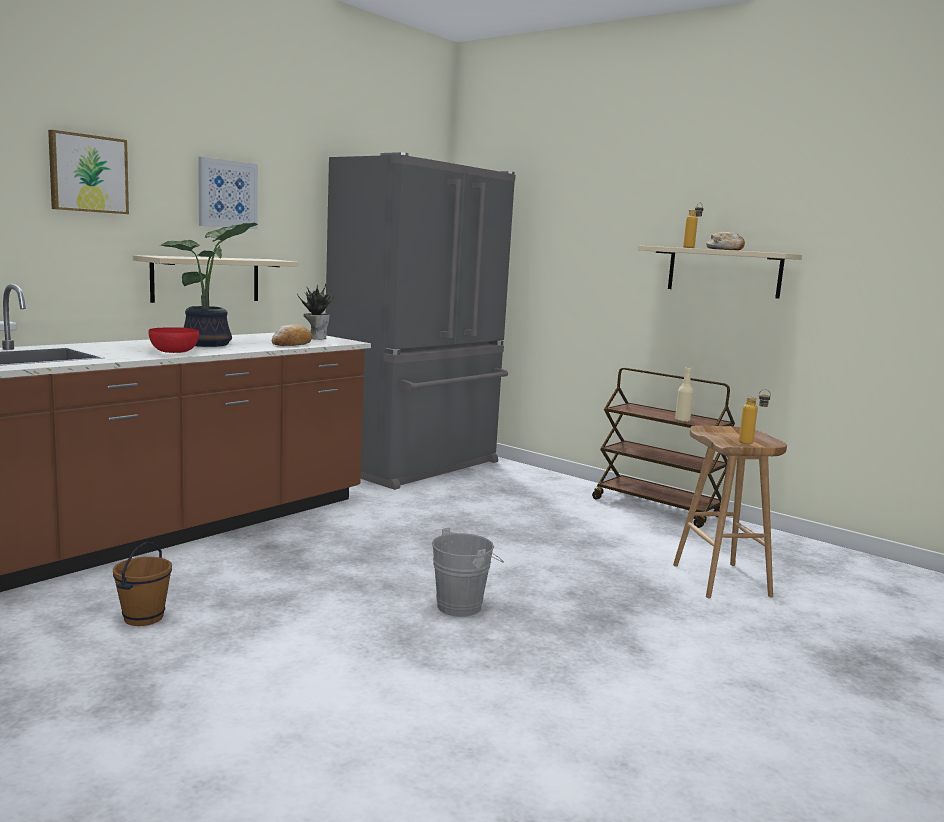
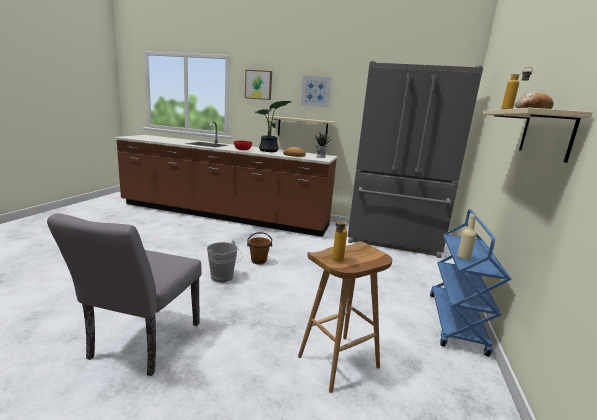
camera: 65 degrees right, 5 degrees up
(143, 618) = (177, 231): brown bucket -> brown bucket (258, 261)
(658, 508) = (456, 323): brown cart -> blue cart
(661, 700) = (141, 345): none -> grey chair

